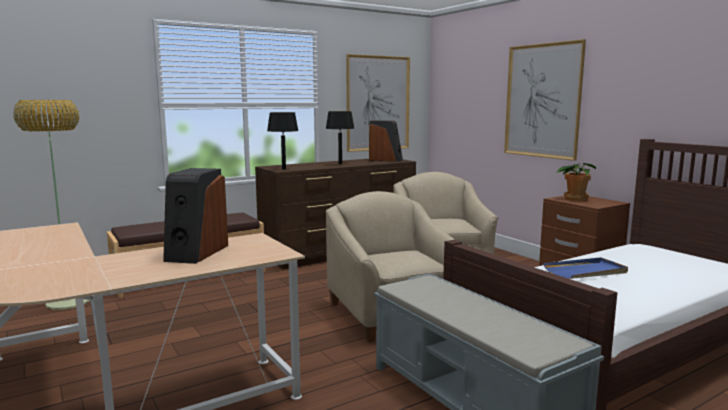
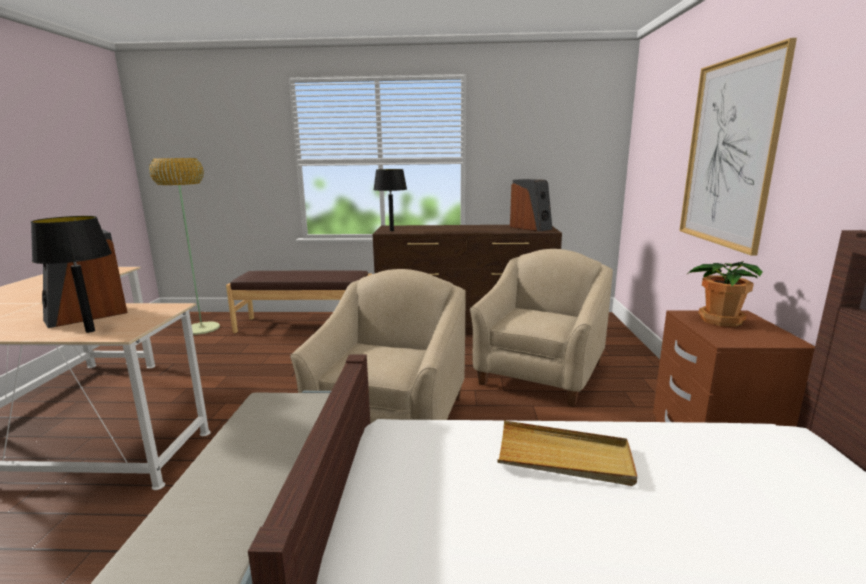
camera: 35 degrees right, 5 degrees up
(340, 163) = (465, 229): black table lamp -> black table lamp (90, 331)
(378, 103) = (547, 158): picture -> none
(586, 271) = (564, 457): blue tray -> beige tray

